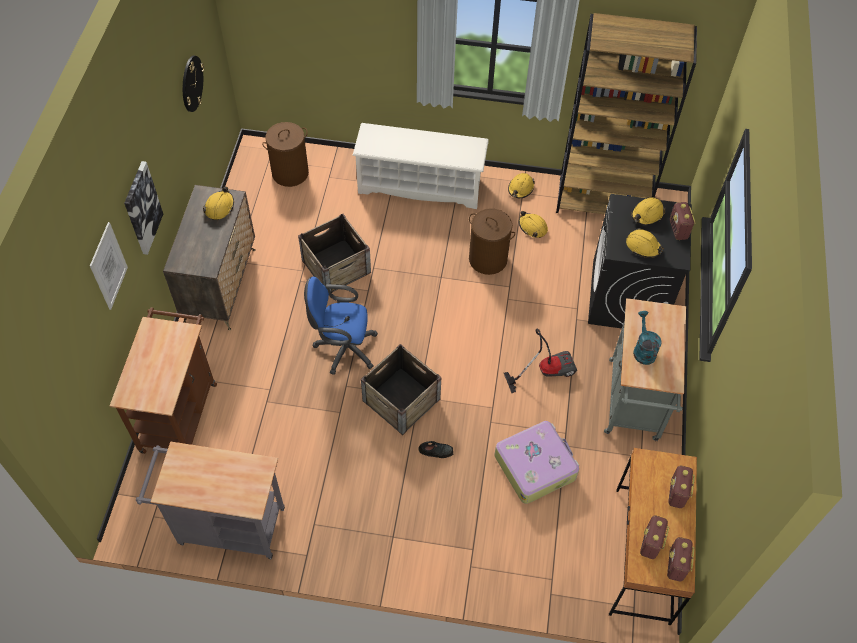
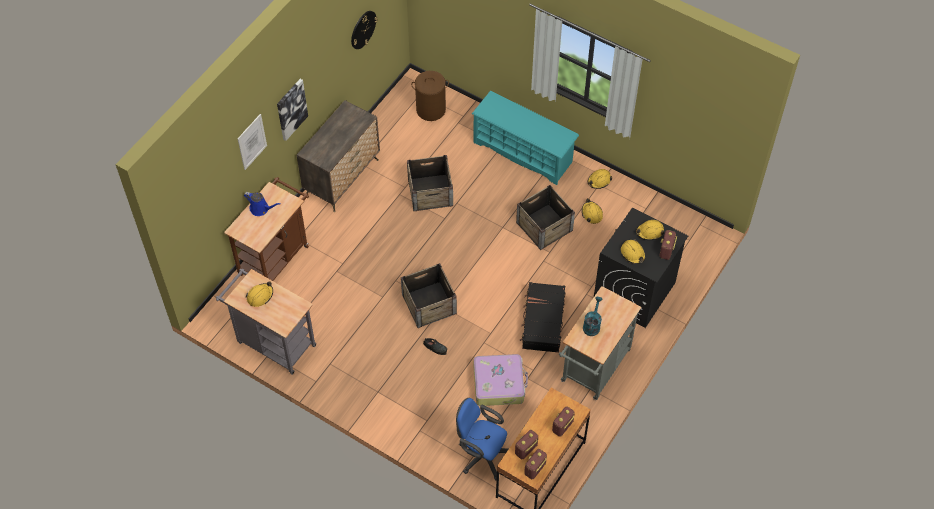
camera: 25 degrees right, 0 degrees up
(148, 356) = (261, 209): none -> blue watering can
(219, 207) = (354, 122): yellow hard hat -> yellow hard hat (260, 296)
(342, 348) = (406, 253): blue office chair -> blue office chair (481, 454)
(420, 185) = (523, 152): white shoe rack -> turquoise shoe rack
(488, 259) = (544, 226): brown laundry basket -> crate
(545, 370) = (542, 321): vacuum cleaner -> black suitcase
(603, 201) = (658, 212): brown bookcase -> none

